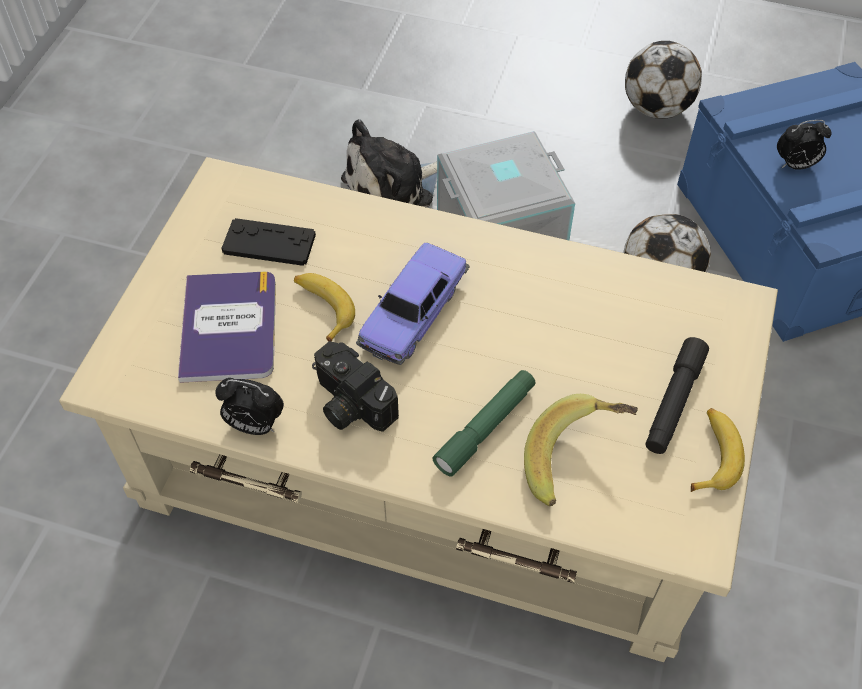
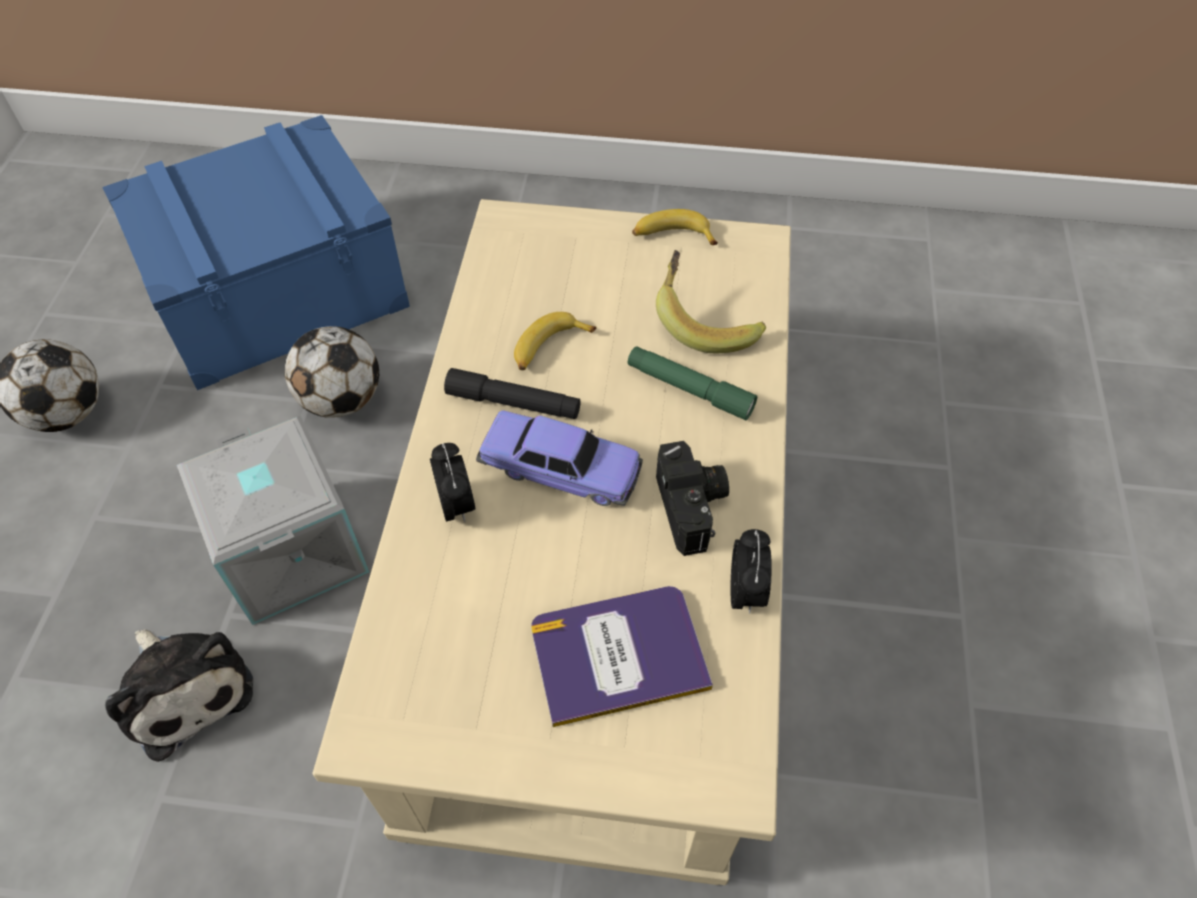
camera: 100 degrees left, 0 degrees up
(269, 243) = (476, 642): black game controller -> none
(322, 308) = (570, 559): banana -> banana (549, 348)
(348, 404) = (694, 507): camera -> camera turned 45 degrees counterclockwise
(674, 402) = (624, 261): black flashlight -> black flashlight (513, 403)
(795, 165) = (259, 231): alarm clock -> alarm clock (457, 505)

